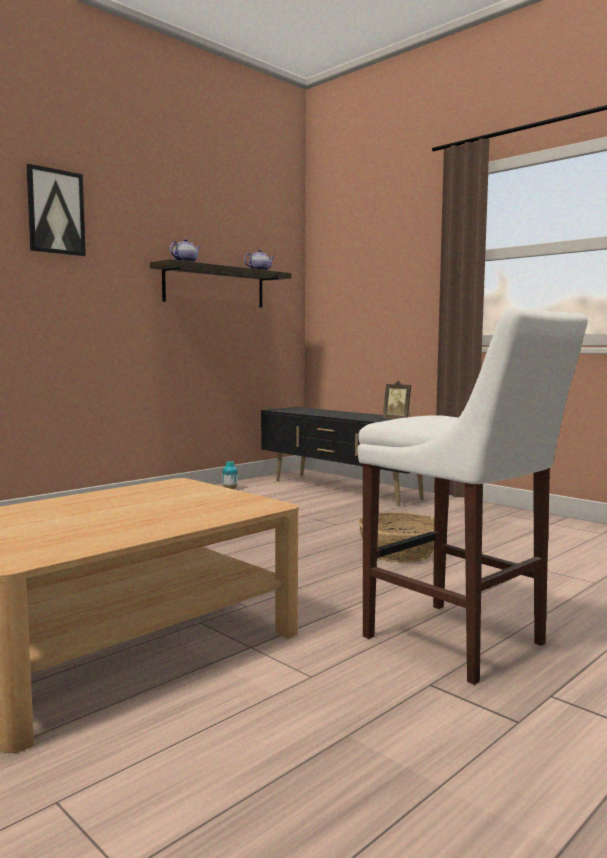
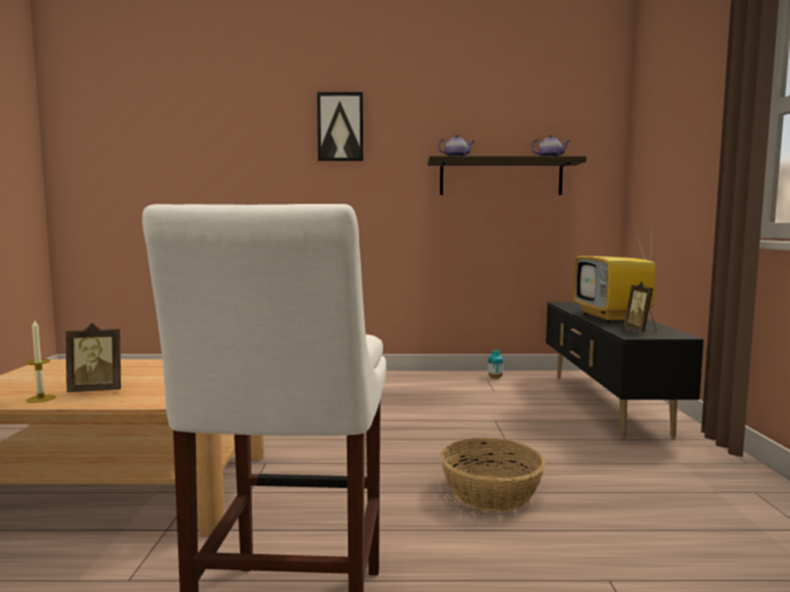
camera: 45 degrees right, 0 degrees up
(118, 536) = (41, 398): none -> candle
(144, 520) = (97, 390): none -> picture frame
(350, 415) = (612, 317): none -> television

